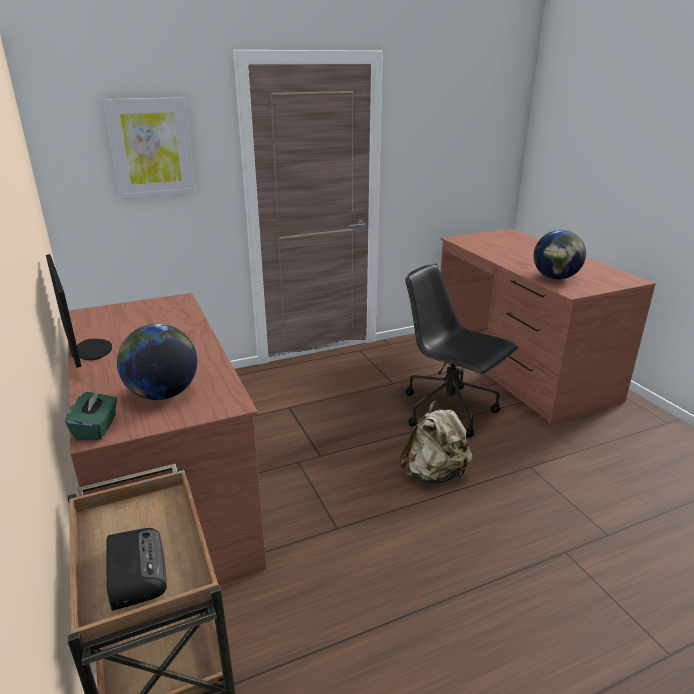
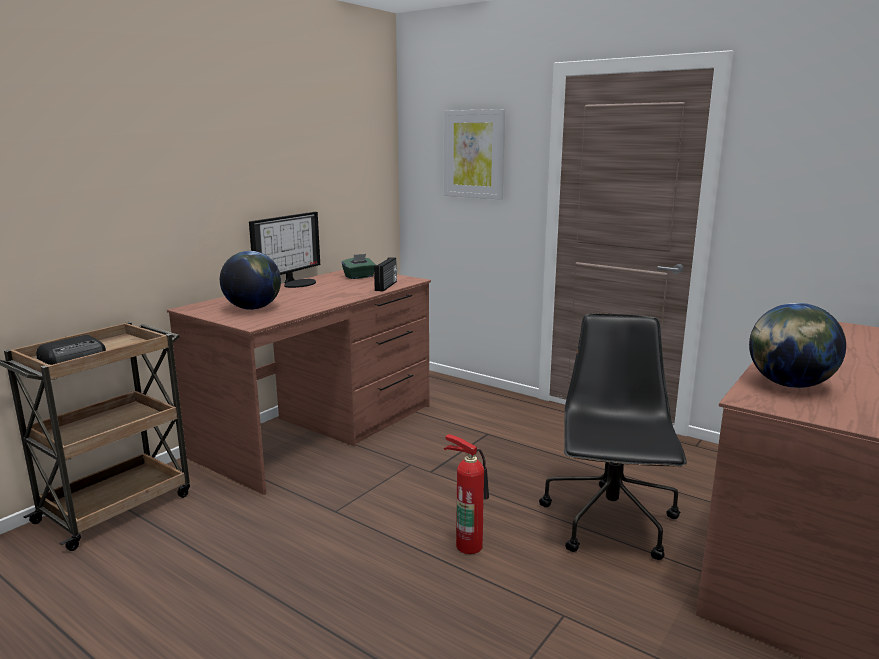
camera: 60 degrees right, 10 degrees down
(97, 428) = (197, 307): green tissue box -> green tissue box (359, 277)
(184, 314) = (387, 286): none -> radio
(434, 474) = (469, 544): beige backpack -> fire extinguisher

